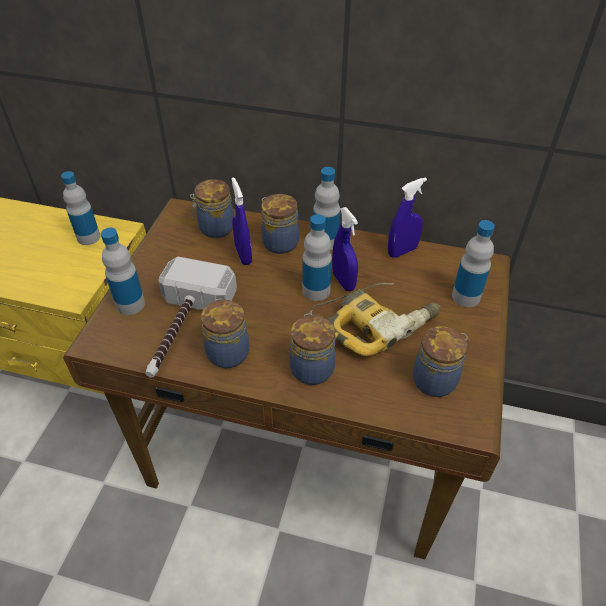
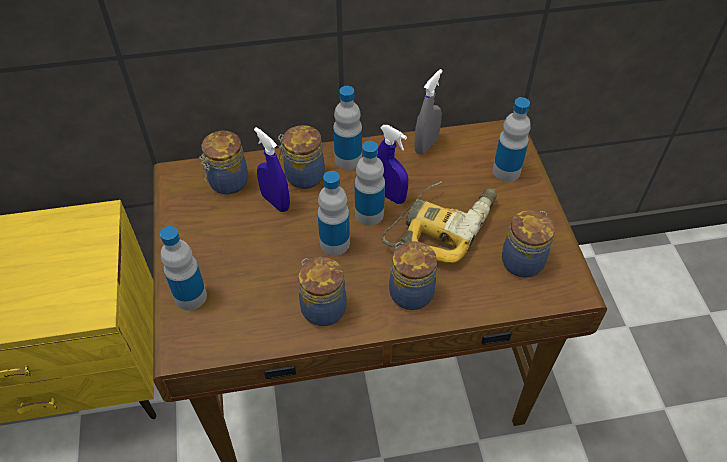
camera: 25 degrees left, 5 degrees up
(88, 237) = (67, 237): bottle -> bottle (334, 243)
(182, 330) = (263, 303): hammer -> none
(402, 251) = (426, 145): blue spray bottle -> grey spray bottle

